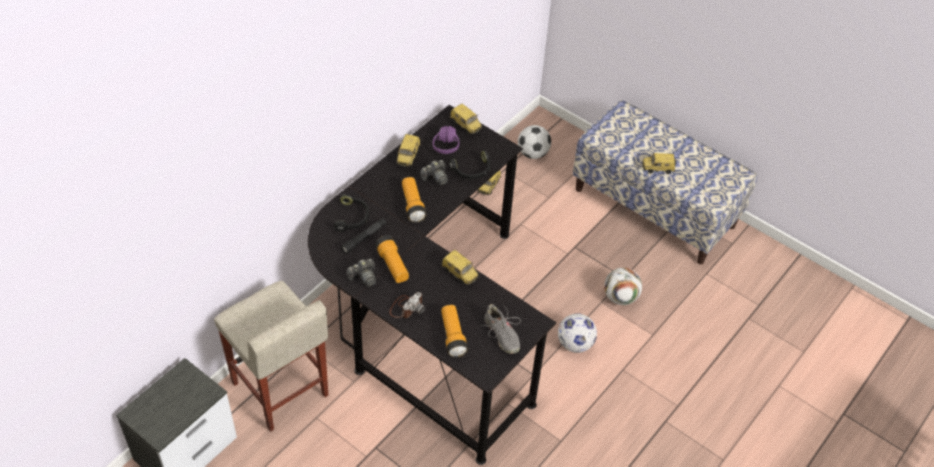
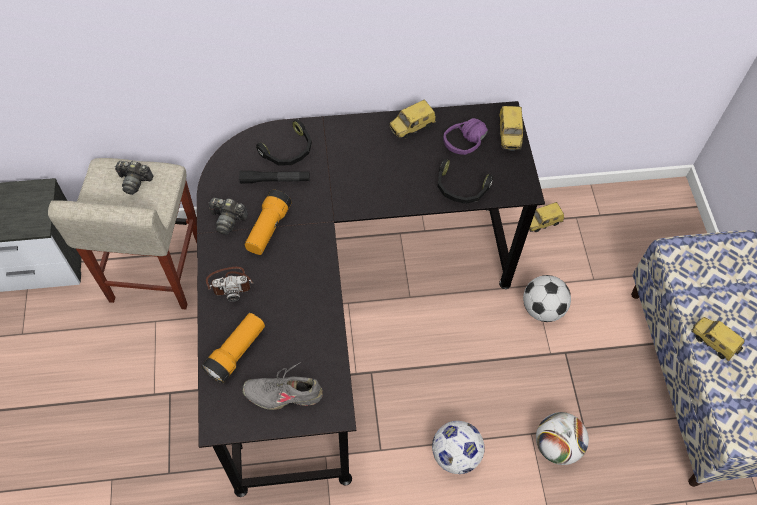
camera: 45 degrees right, 10 degrees up
(412, 205) = (359, 181): flashlight -> none
(435, 178) = (414, 169): camera -> camera (134, 181)
(460, 273) = (321, 291): toy car -> none
(501, 335) = (283, 393): grey shoe -> grey shoe turned 75 degrees clockwise
(533, 153) = (625, 222): football -> football (542, 309)

